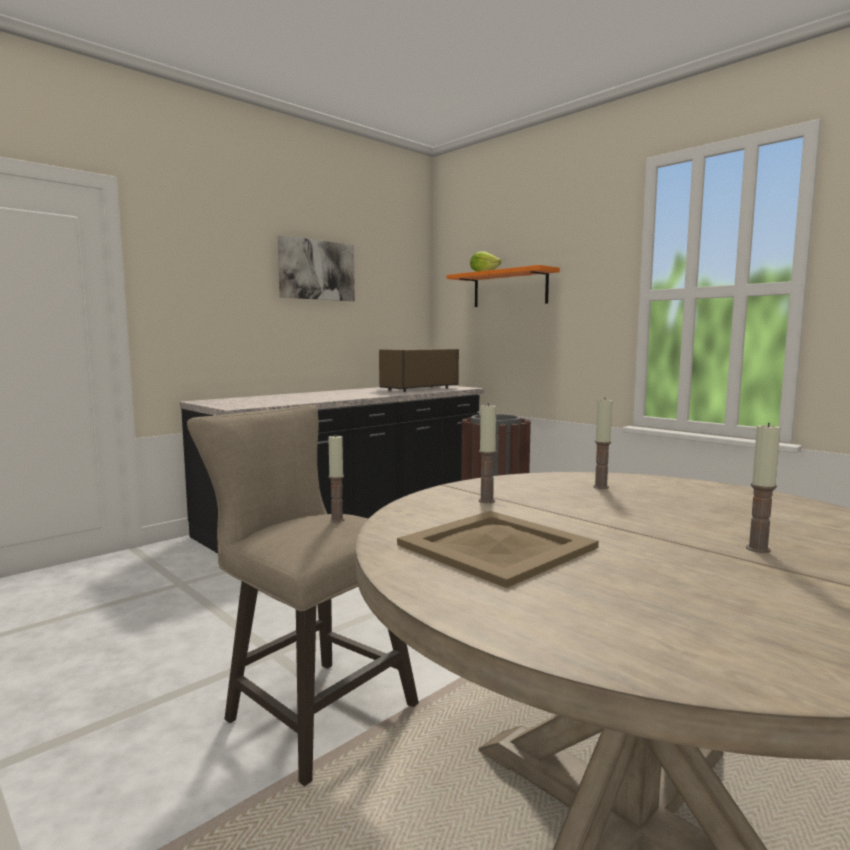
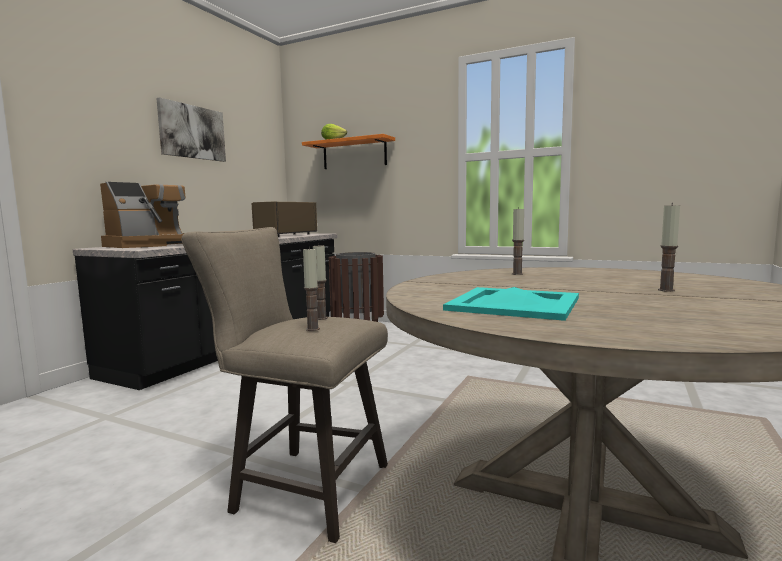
camera: 20 degrees left, 0 degrees up
(254, 400) = (151, 245): none -> coffee machine
(486, 501) = (456, 285): candle -> candle (312, 329)
(495, 546) = (512, 304): beige tray -> turquoise tray

